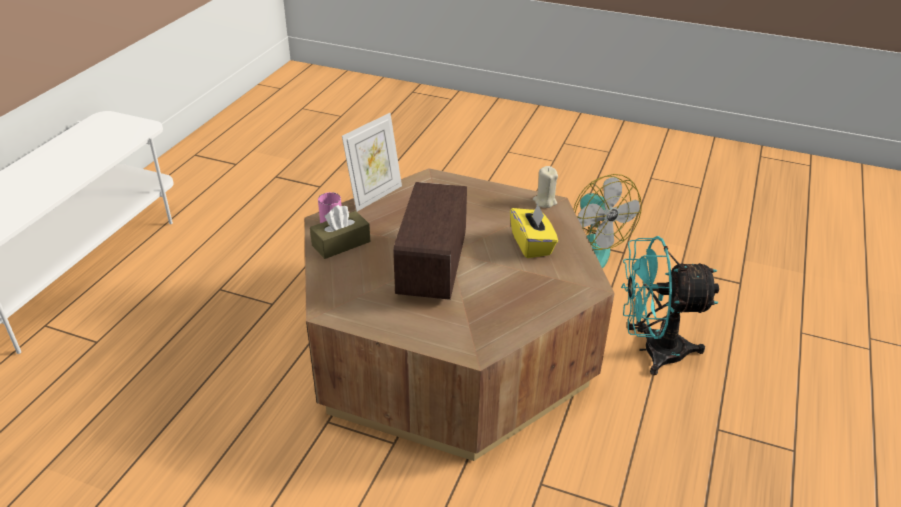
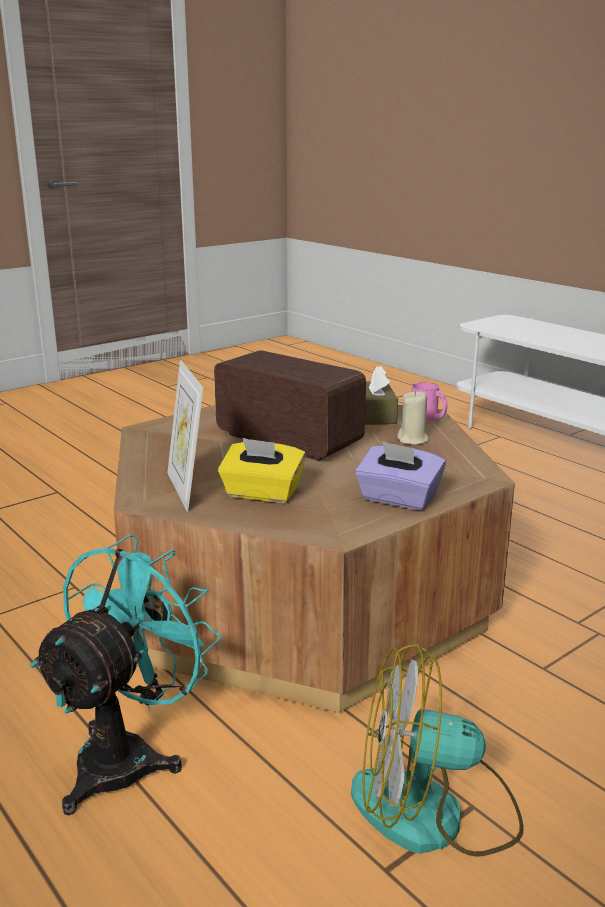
camera: 120 degrees right, 15 degrees down
(375, 196) = (460, 442): picture frame -> picture frame (187, 490)
(490, 197) = (398, 499): none -> purple tissue box
(544, 201) = (350, 530): beige candle -> beige candle (413, 440)

